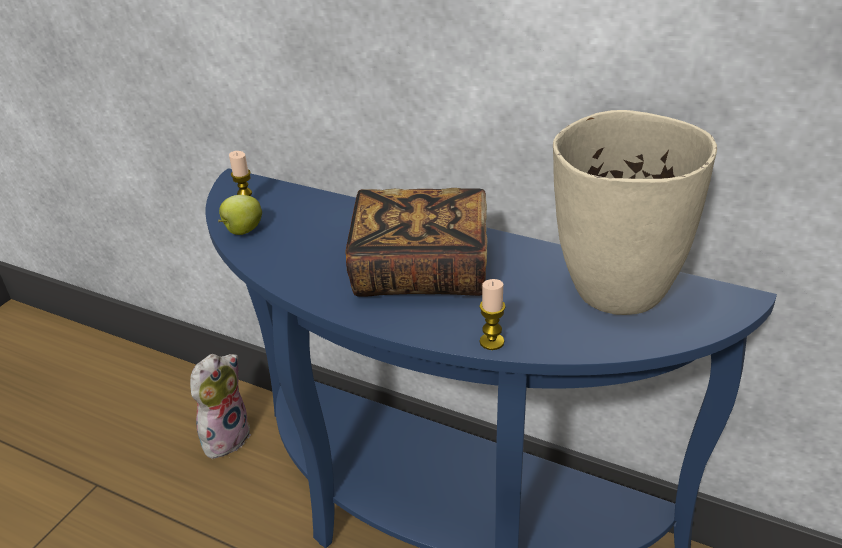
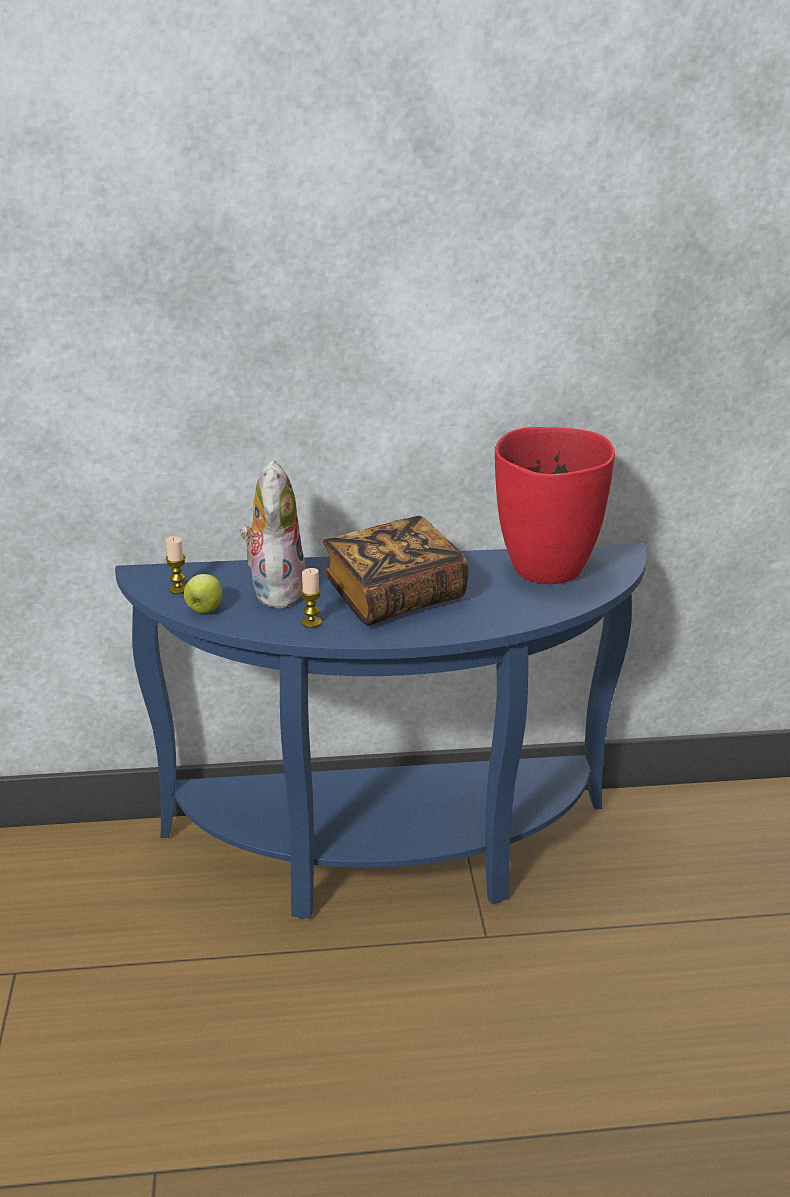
camera: 35 degrees left, 5 degrees down
(225, 436) = (121, 875): plush toy -> plush toy (275, 589)
(491, 342) = (497, 624): candle -> candle (311, 622)
(615, 290) = (544, 569): beige vase -> red vase

